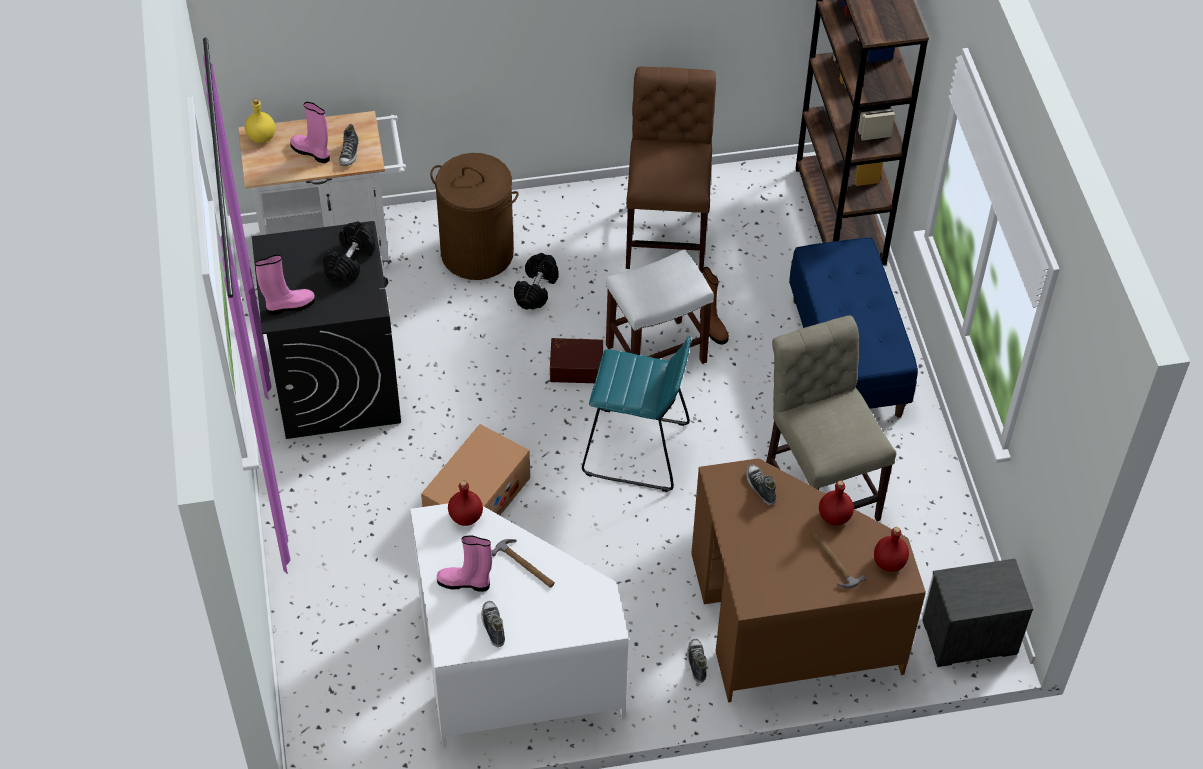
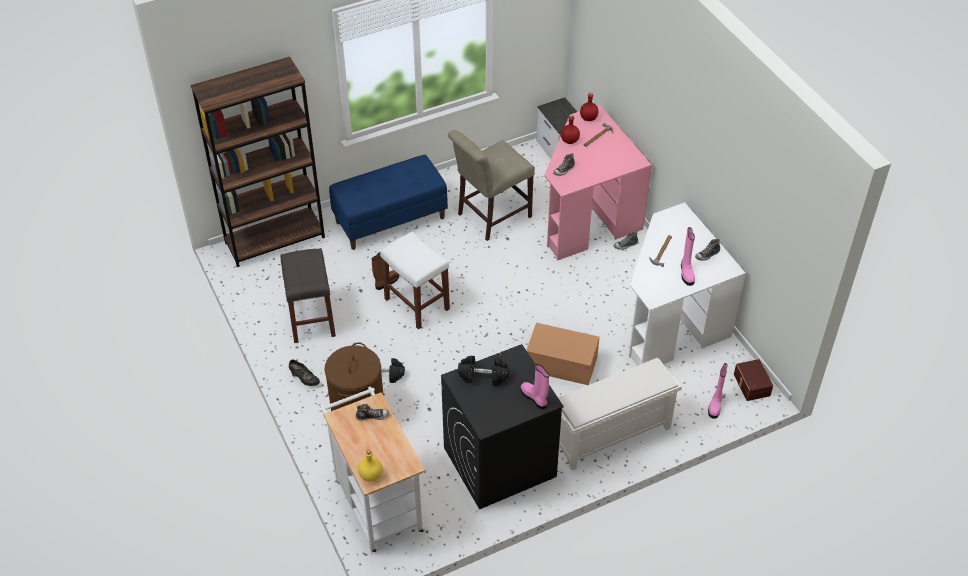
camera: 105 degrees left, 5 degrees down
(312, 152) = (377, 439): pink boot -> pink boot (715, 405)
(323, 521) = (611, 436): none -> white shoe rack
(465, 517) = (643, 284): red bottle -> none
(561, 209) = (304, 379): none -> black shoe
(576, 366) = (440, 340): brown storage box -> brown storage box (751, 385)
(636, 450) = (495, 298): turquoise stool -> none
(667, 232) = (311, 319): brown chair -> grey stool
(786, 627) = (586, 215): brown desk -> pink desk

